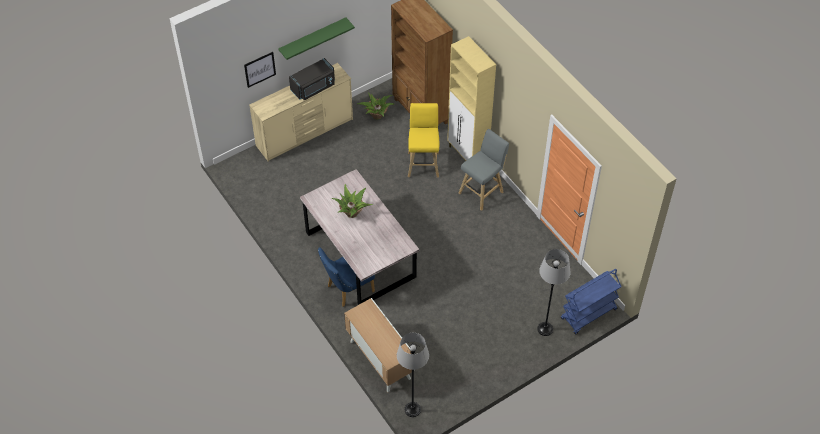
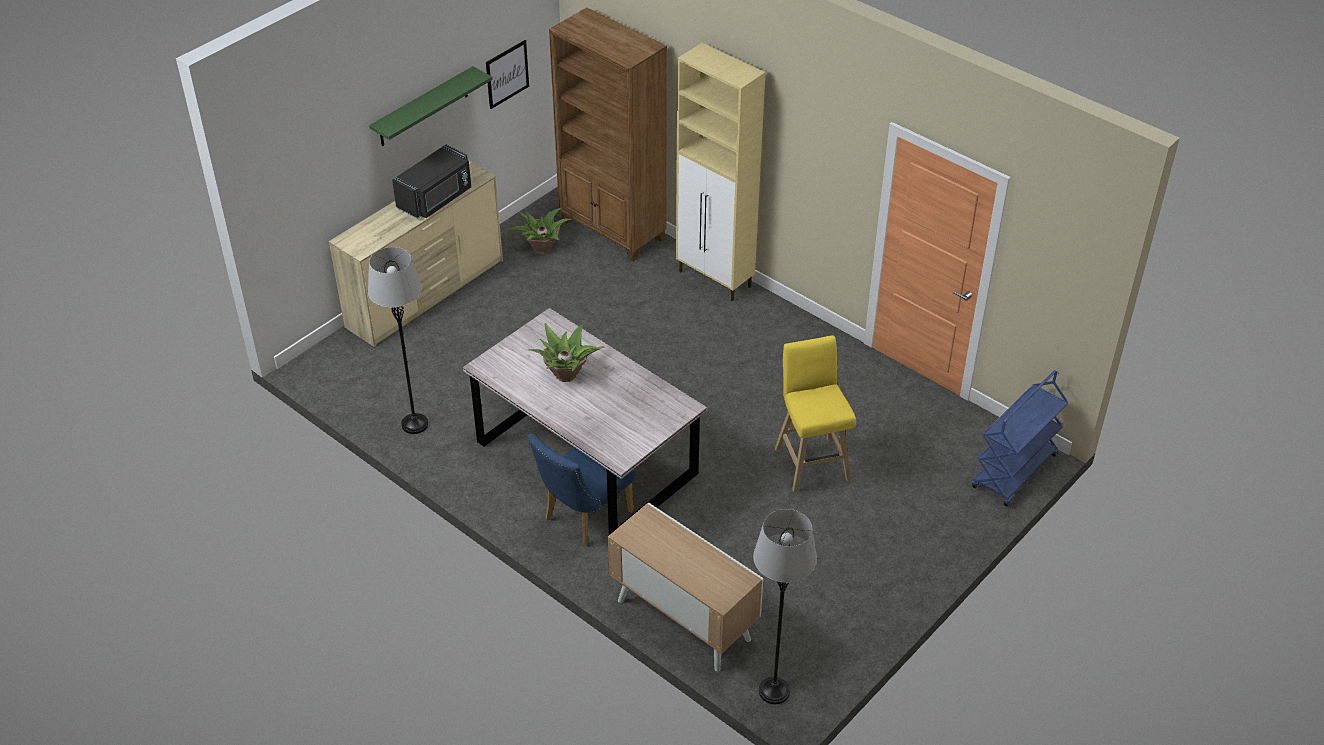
camera: 15 degrees left, 10 degrees down
(260, 69) = (341, 168): picture -> picture (507, 74)
(423, 163) = (645, 302): yellow stool -> yellow stool (811, 462)
(482, 191) = (760, 325): grey stool -> none
(545, 329) = (952, 509): grey floor lamp -> grey floor lamp (415, 424)

